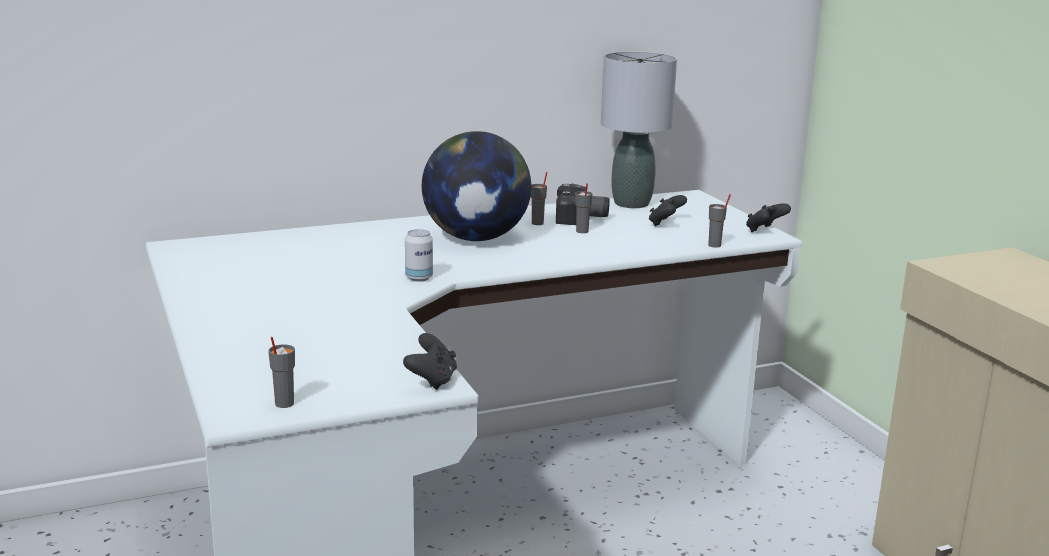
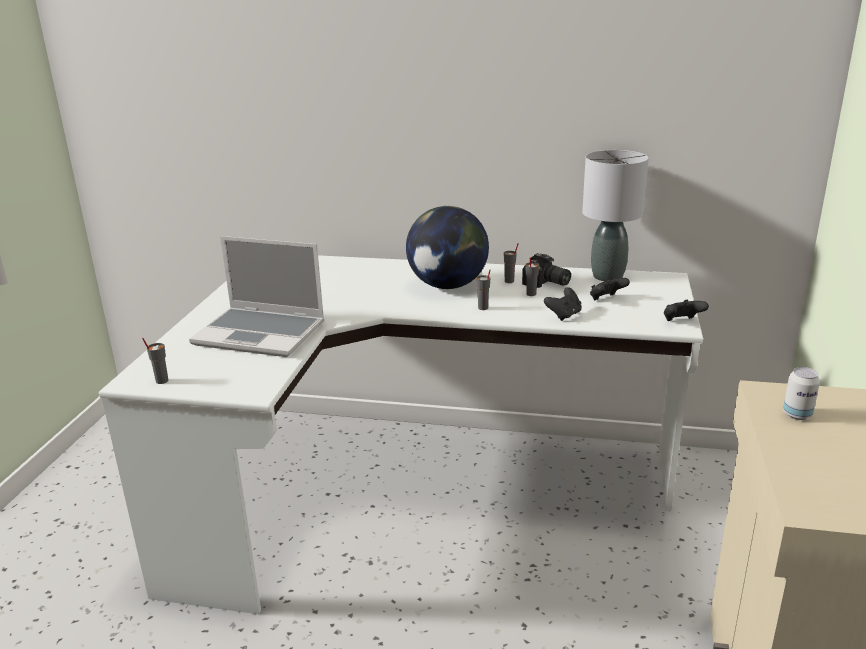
camera: 35 degrees right, 5 degrees up
(329, 326) = (262, 333): none -> laptop
(419, 278) = (365, 309): can -> can (797, 414)
(432, 380) = (257, 388): black game controller -> black game controller (564, 315)
(715, 245) = (616, 327): grey cup -> grey cup (483, 308)

